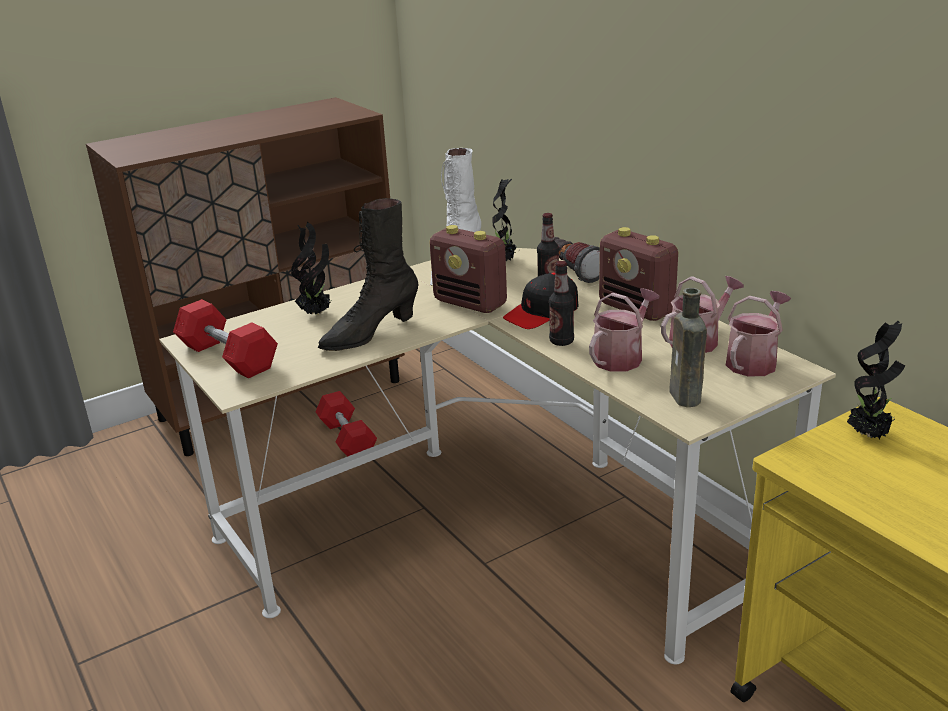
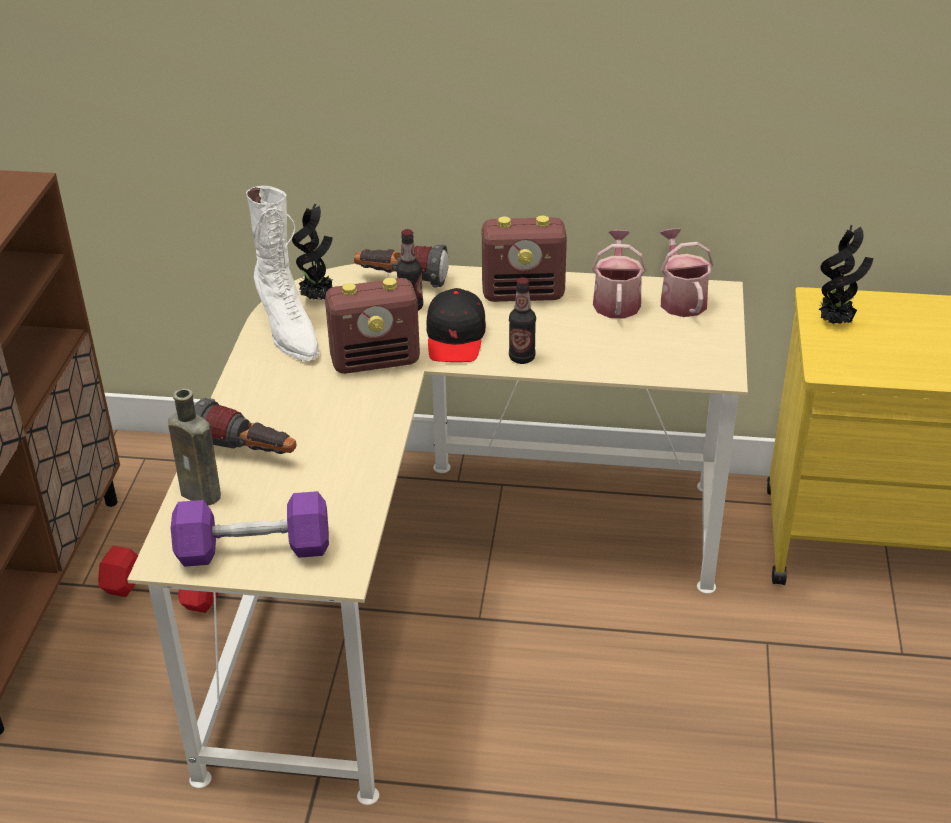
camera: 50 degrees left, 10 degrees up
(228, 357) = (254, 549): red dumbbell -> purple dumbbell
(317, 313) = (247, 453): potted plant -> flashlight
(370, 334) = (345, 444): black boot -> none
(621, 356) = (589, 346): watering can -> none
(686, 398) = (691, 357): brown bottle -> brown bottle (203, 494)

